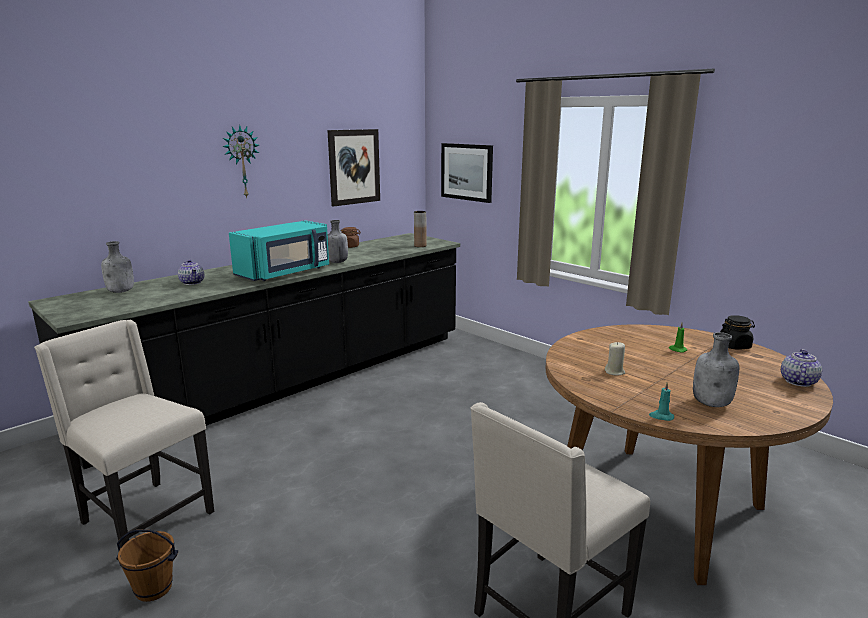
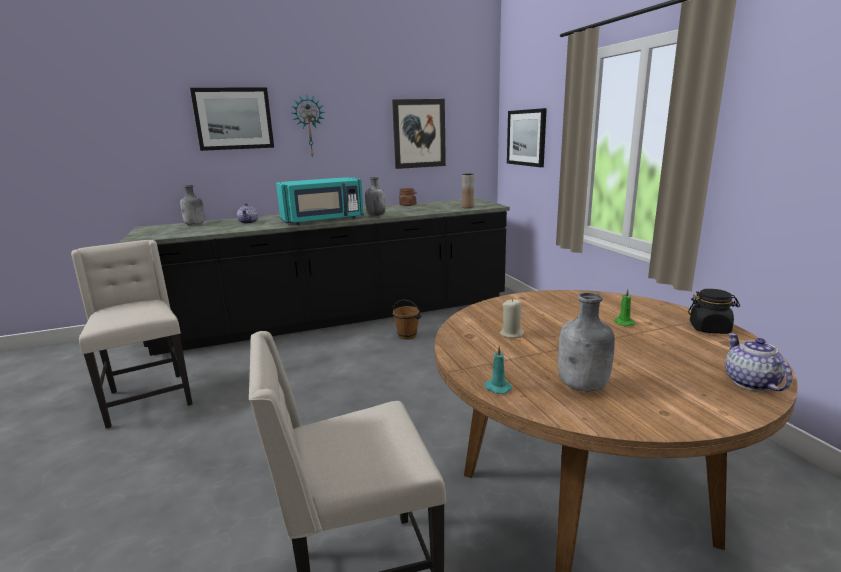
camera: 25 degrees right, 0 degrees up
(154, 154) = (233, 119): none -> picture
(154, 588) = (104, 450): brown bucket -> brown bucket (407, 335)
(797, 381) = (751, 383): teapot -> teapot turned 60 degrees counterclockwise

